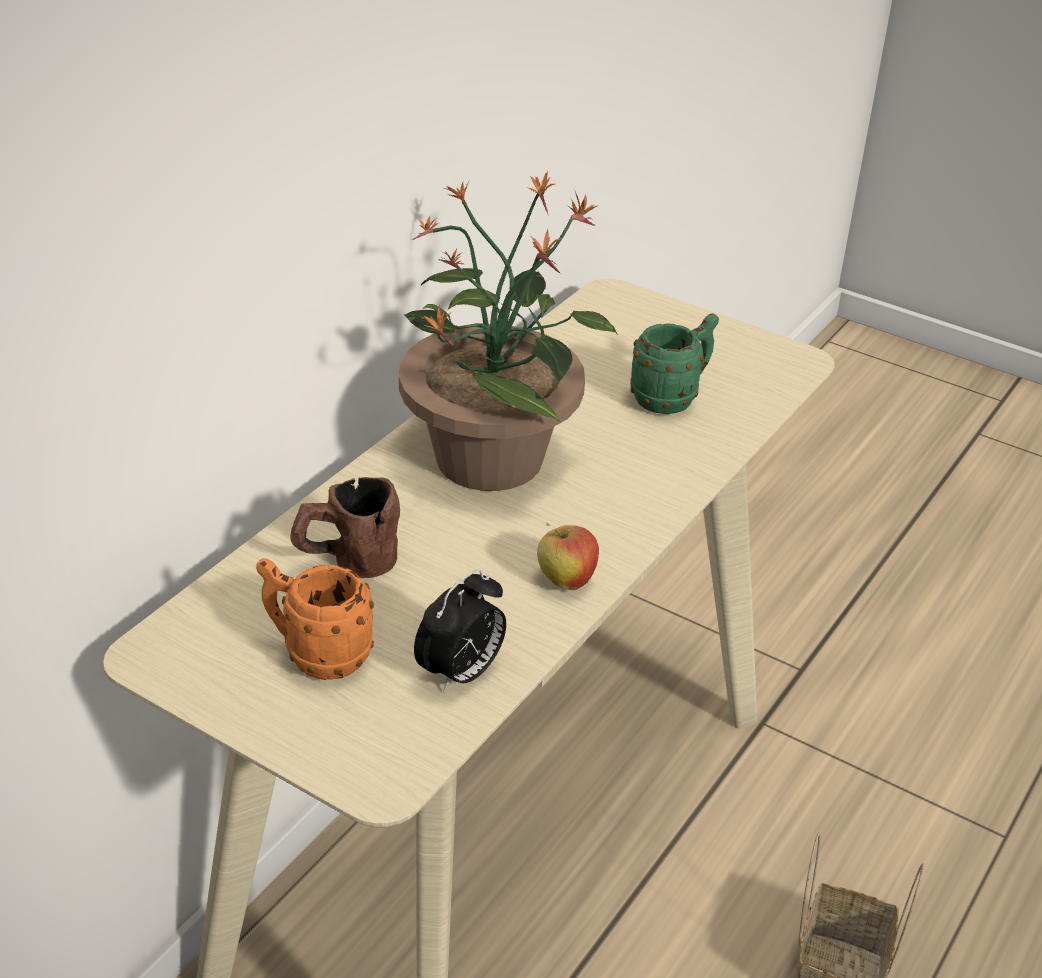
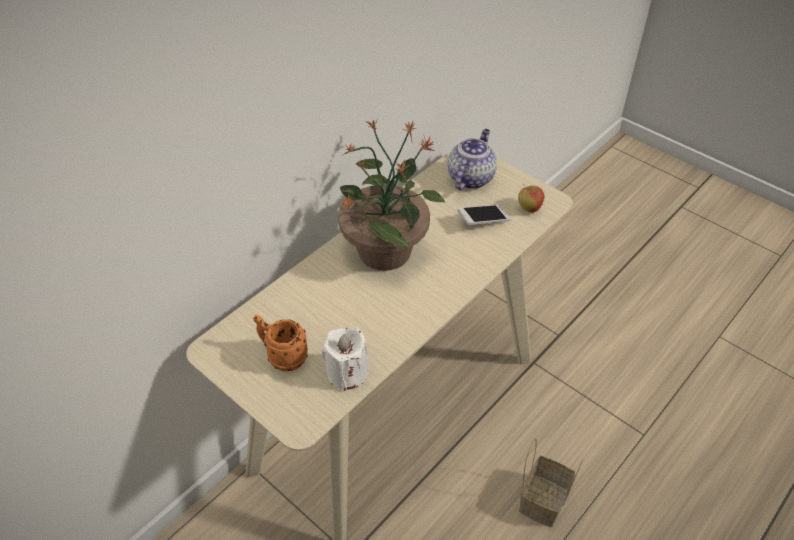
camera: 10 degrees right, 10 degrees up
(346, 563) = (305, 306): brown mug -> none
(461, 674) = (347, 373): alarm clock -> white candle
(565, 581) = (407, 325): apple -> apple (529, 208)
(629, 330) = (470, 178): none -> teapot
(672, 398) = (483, 220): green mug -> phone

